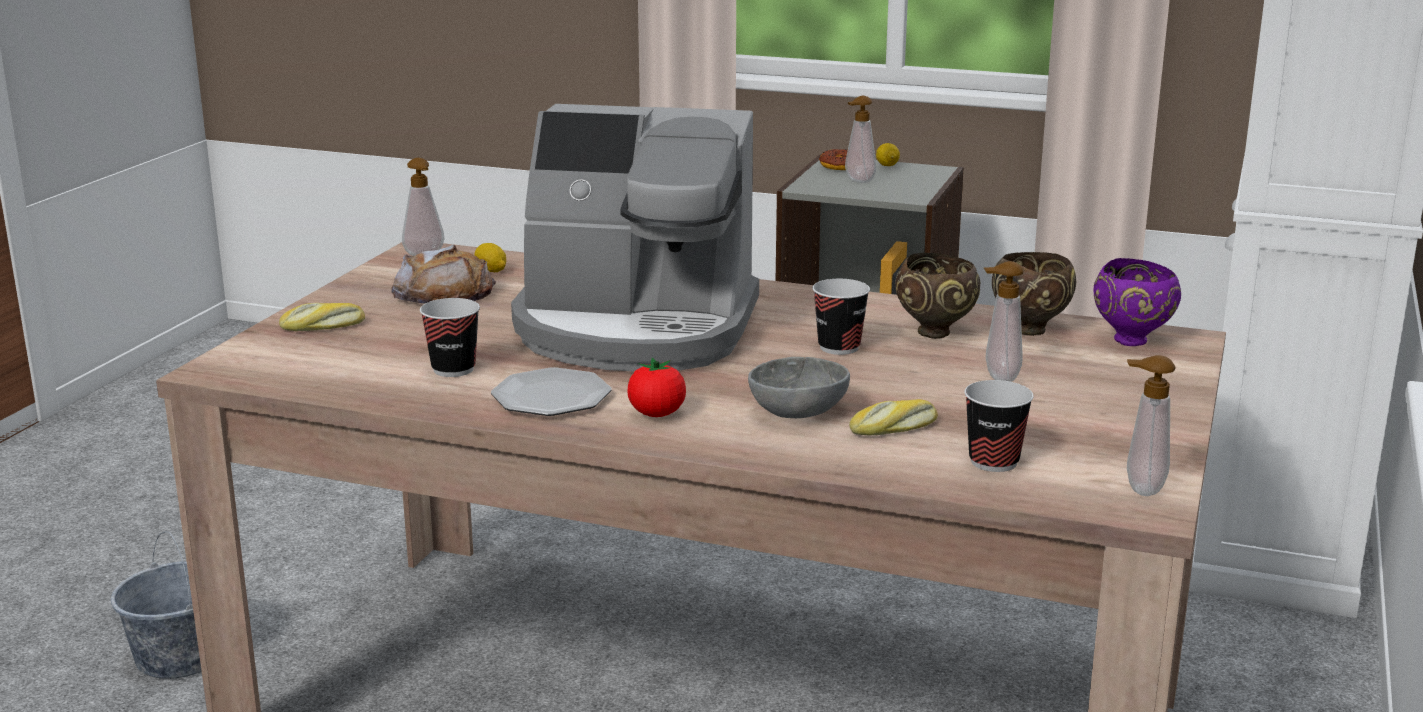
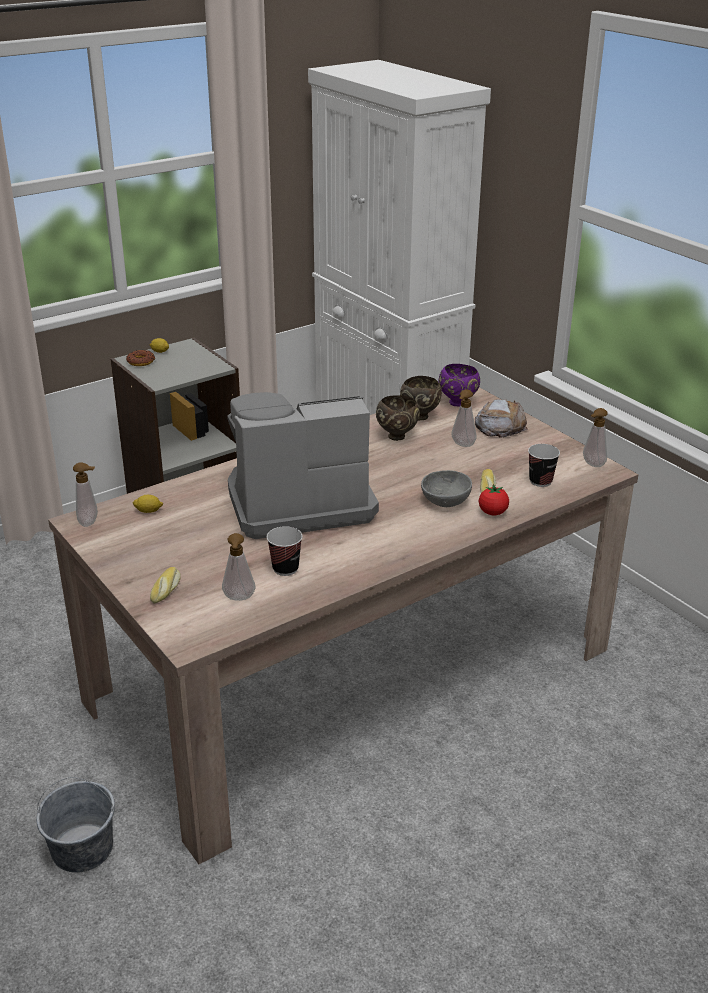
camera: 55 degrees left, 10 degrees up
(444, 292) = (163, 536): bread -> bread (500, 425)
(550, 397) = (356, 554): plate -> none
(636, 330) = (297, 502): coffee machine -> coffee machine turned 150 degrees counterclockwise
(657, 414) = (409, 534): tomato -> tomato (492, 512)
(839, 347) = (385, 463): cup -> none
(857, 181) = (172, 368): soap dispenser -> soap dispenser (239, 599)

